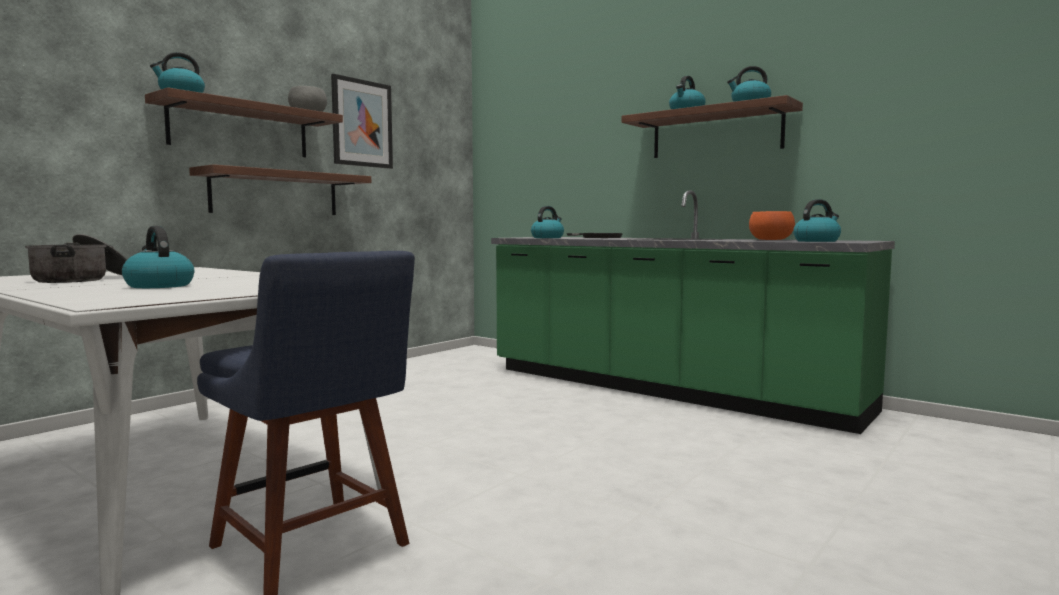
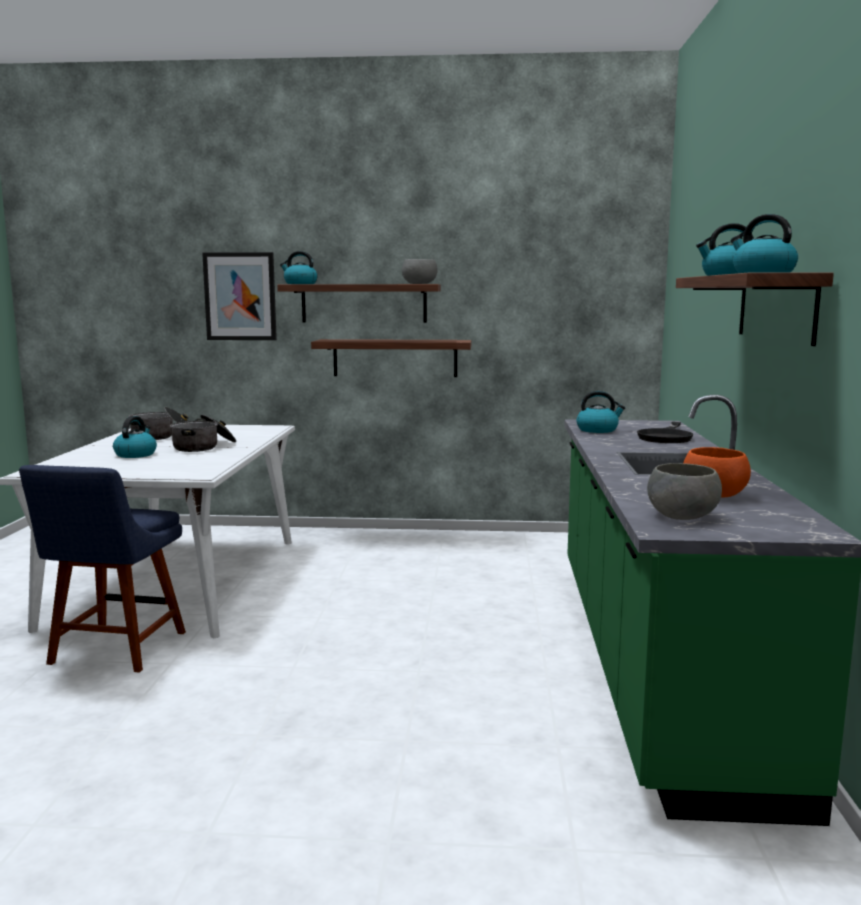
camera: 55 degrees right, 5 degrees up
(209, 277) = (204, 446): none -> cooking pot
(362, 123) = (494, 281): picture -> picture (240, 296)
(817, 241) = (681, 515): kettle -> grey bowl

